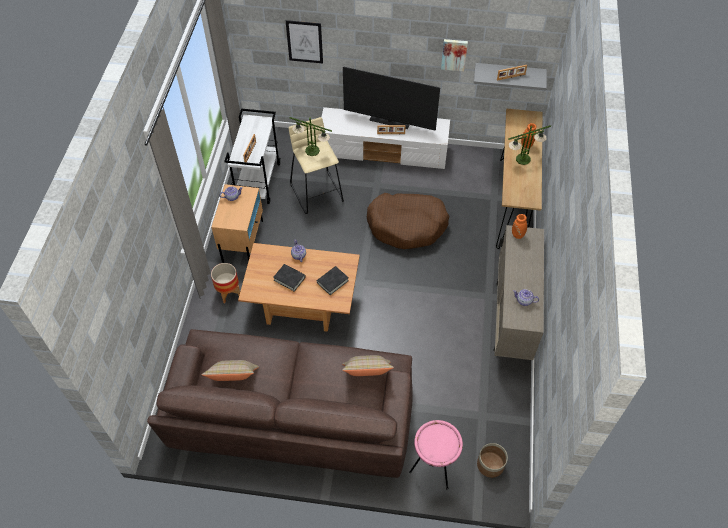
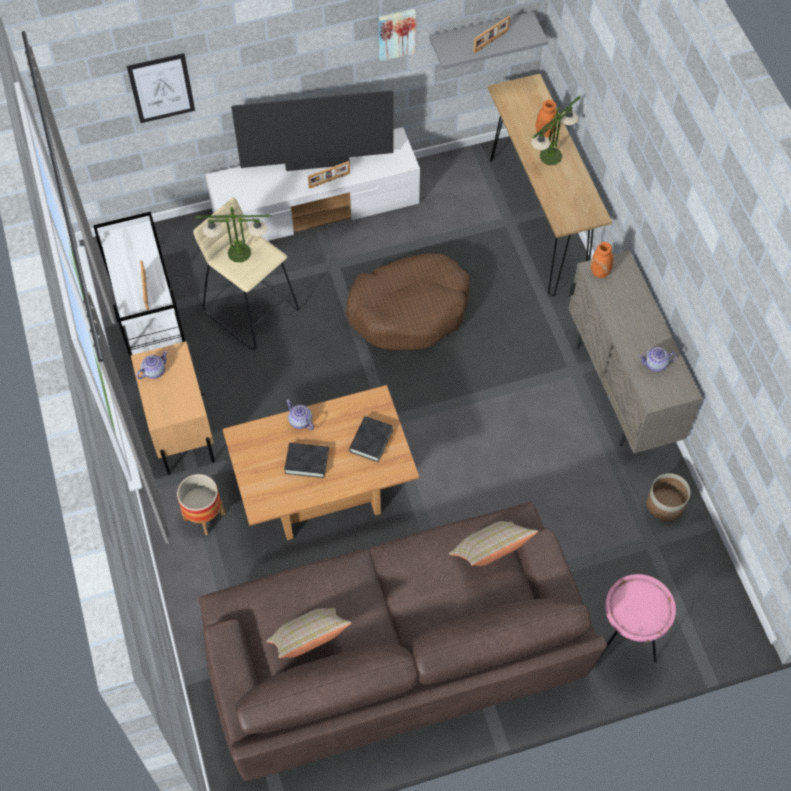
camera: 25 degrees left, 5 degrees up
(490, 465) = (693, 604): planter -> planter (665, 504)

